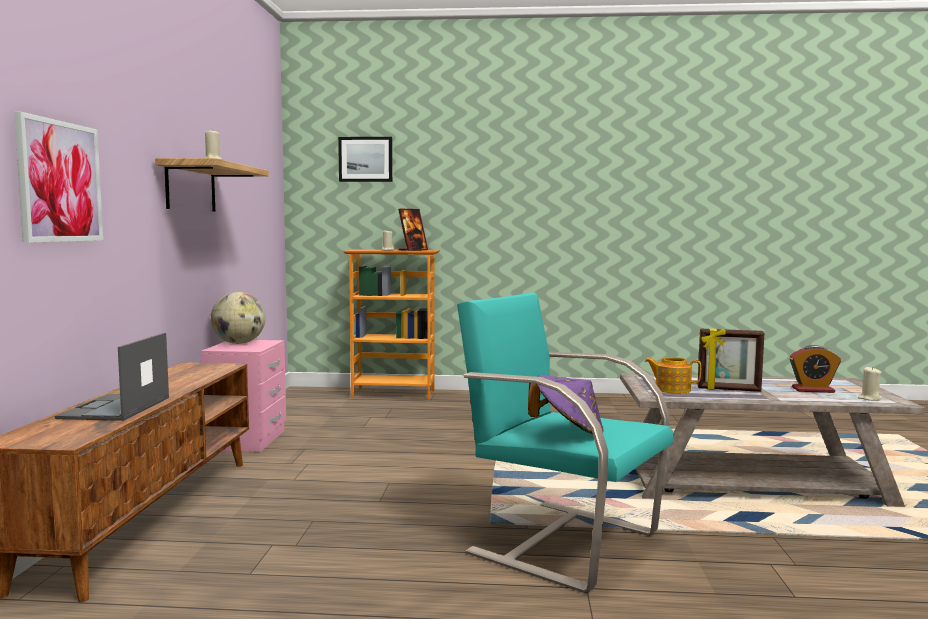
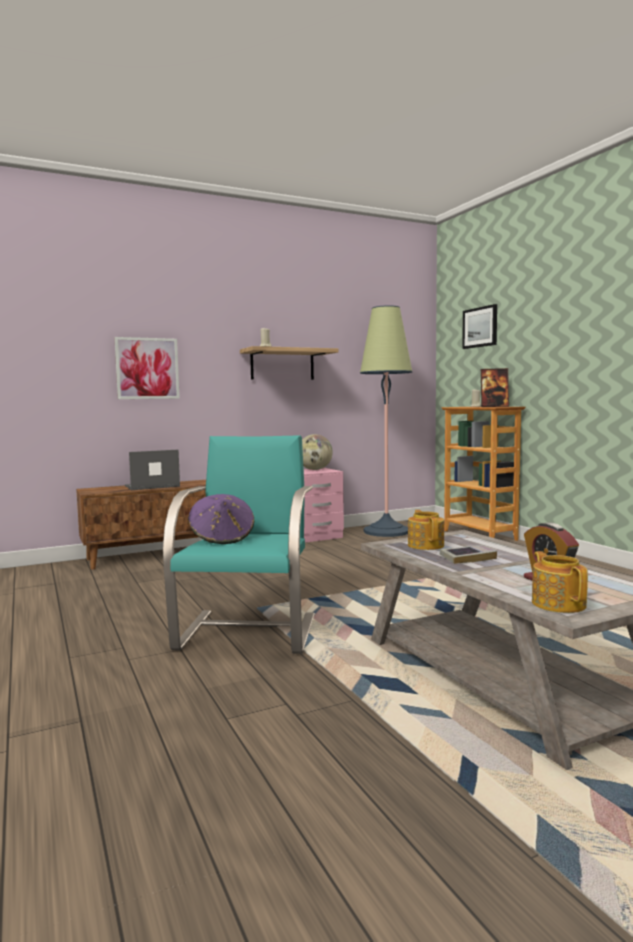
camera: 60 degrees right, 0 degrees up
(302, 412) = (386, 531): none -> floor lamp
(728, 390) = (467, 558): picture frame -> book
(869, 398) = (558, 603): beige candle -> teapot

